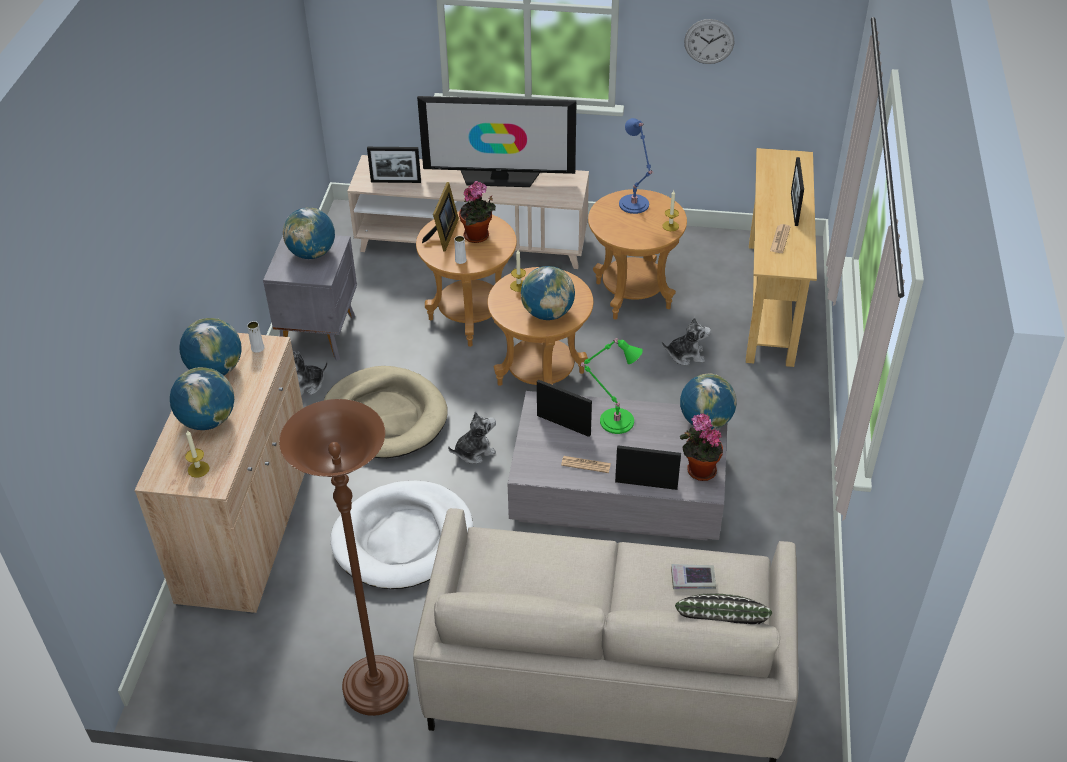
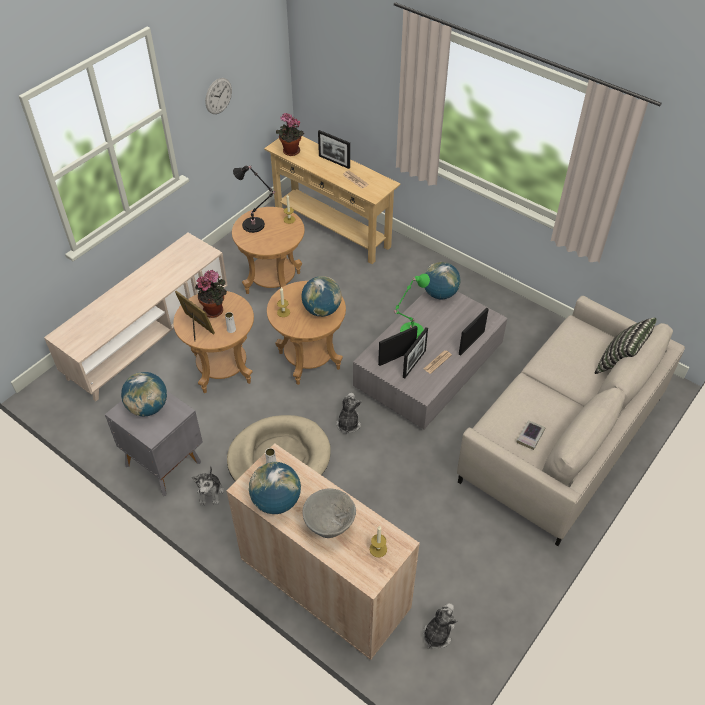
camera: 60 degrees left, 5 degrees up
(208, 420) = (329, 525): globe -> grey bowl
(375, 688) = (511, 561): brown floor lamp -> none
(396, 181) = (97, 331): picture frame -> picture frame (414, 364)
(403, 538) = (397, 494): white dog bed -> none
(499, 178) = (150, 276): television -> none
(634, 206) = (255, 225): blue table lamp -> black table lamp
(686, 355) = (345, 285): plush toy -> plush toy (437, 633)
(693, 579) = (573, 351): book -> book (530, 436)
(698, 470) = (475, 315): potted plant -> potted plant (290, 152)

